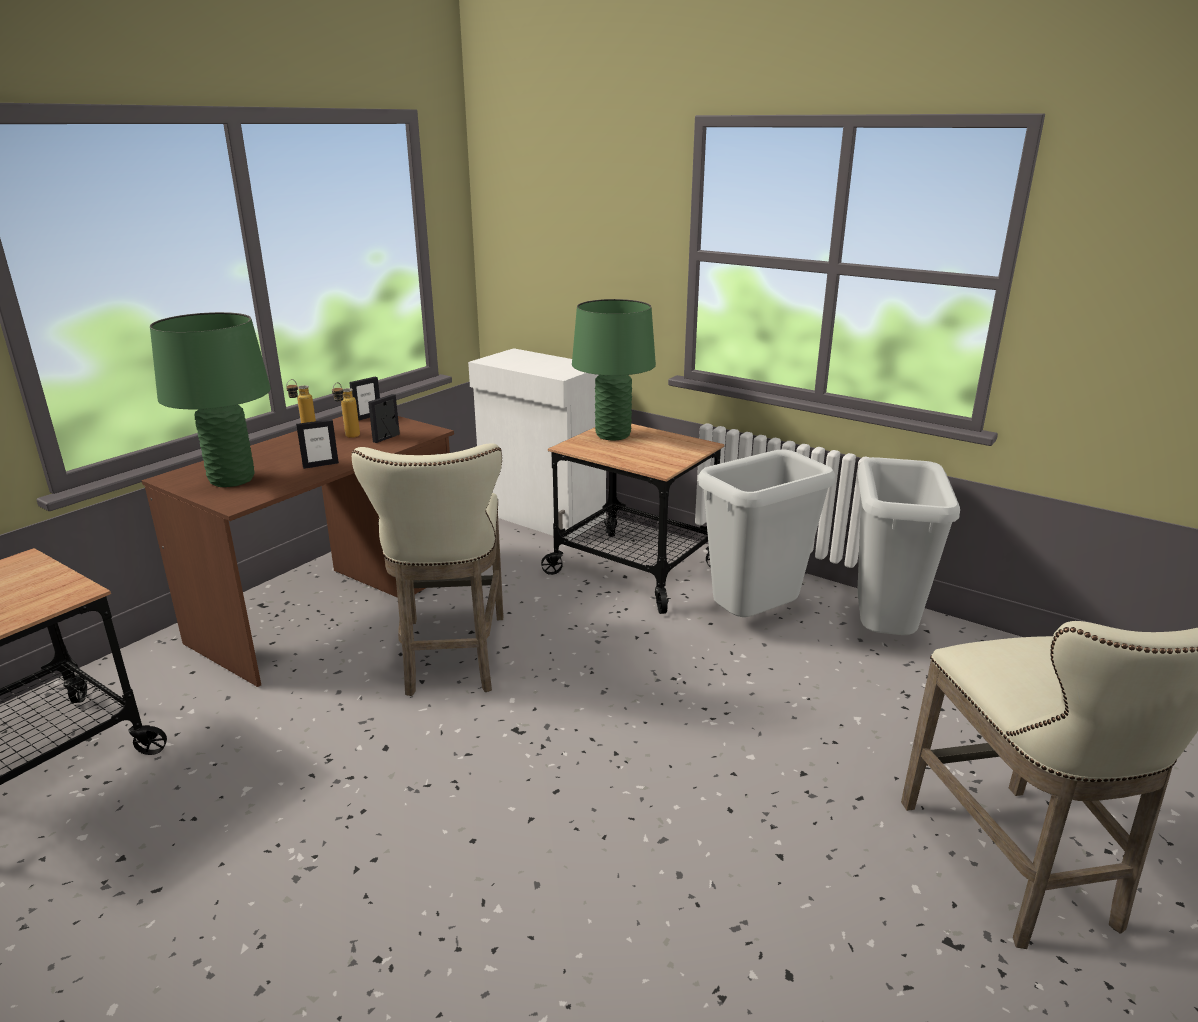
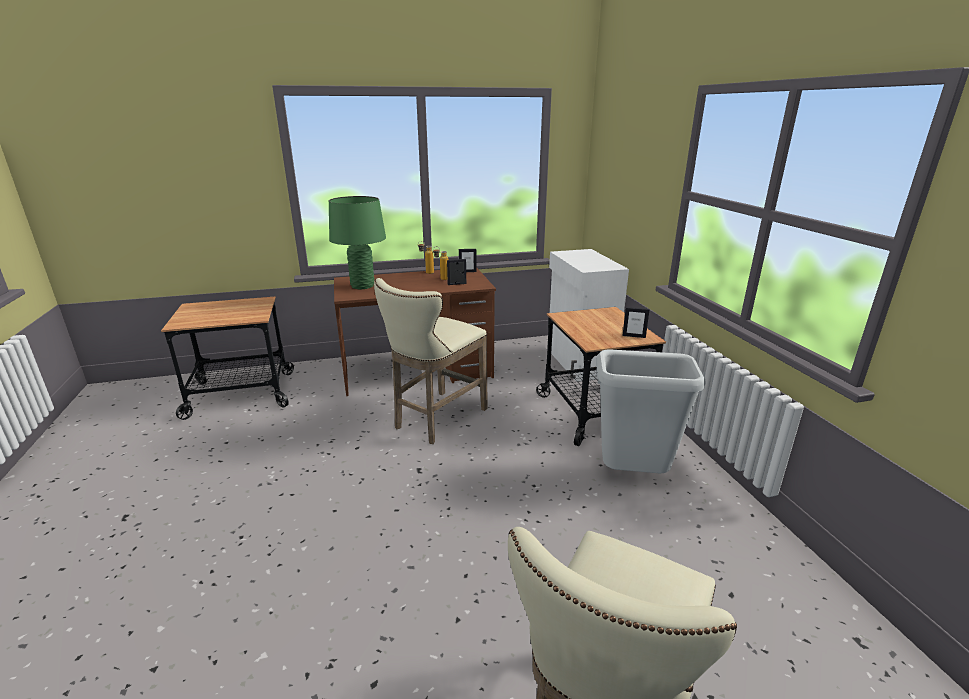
camera: 40 degrees right, 0 degrees up
(320, 465) = (406, 289): picture frame -> picture frame (634, 336)
(613, 435) = (599, 316): green table lamp -> none
(884, 635) = (723, 533): grey trash can -> none

